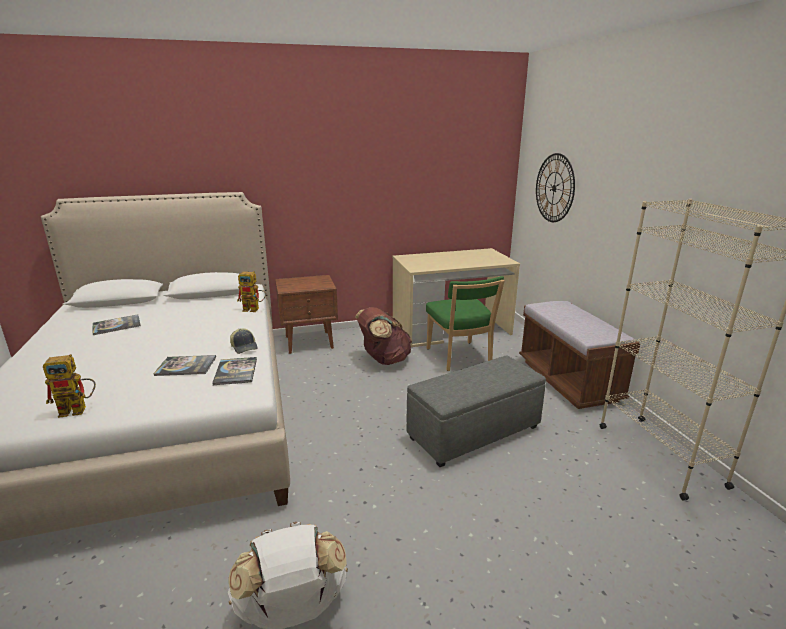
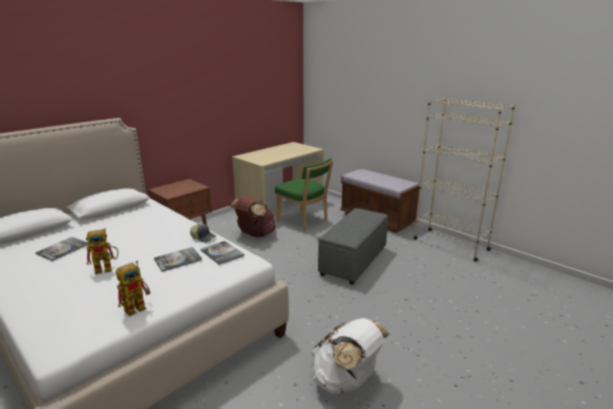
camera: 30 degrees left, 0 degrees up
(254, 309) = (170, 212): toy robot -> toy robot (107, 268)
(554, 188) = (340, 95): wall clock -> none

